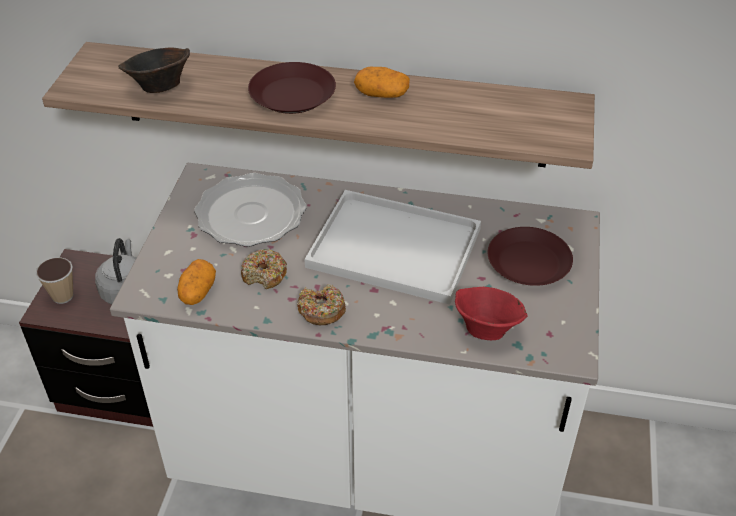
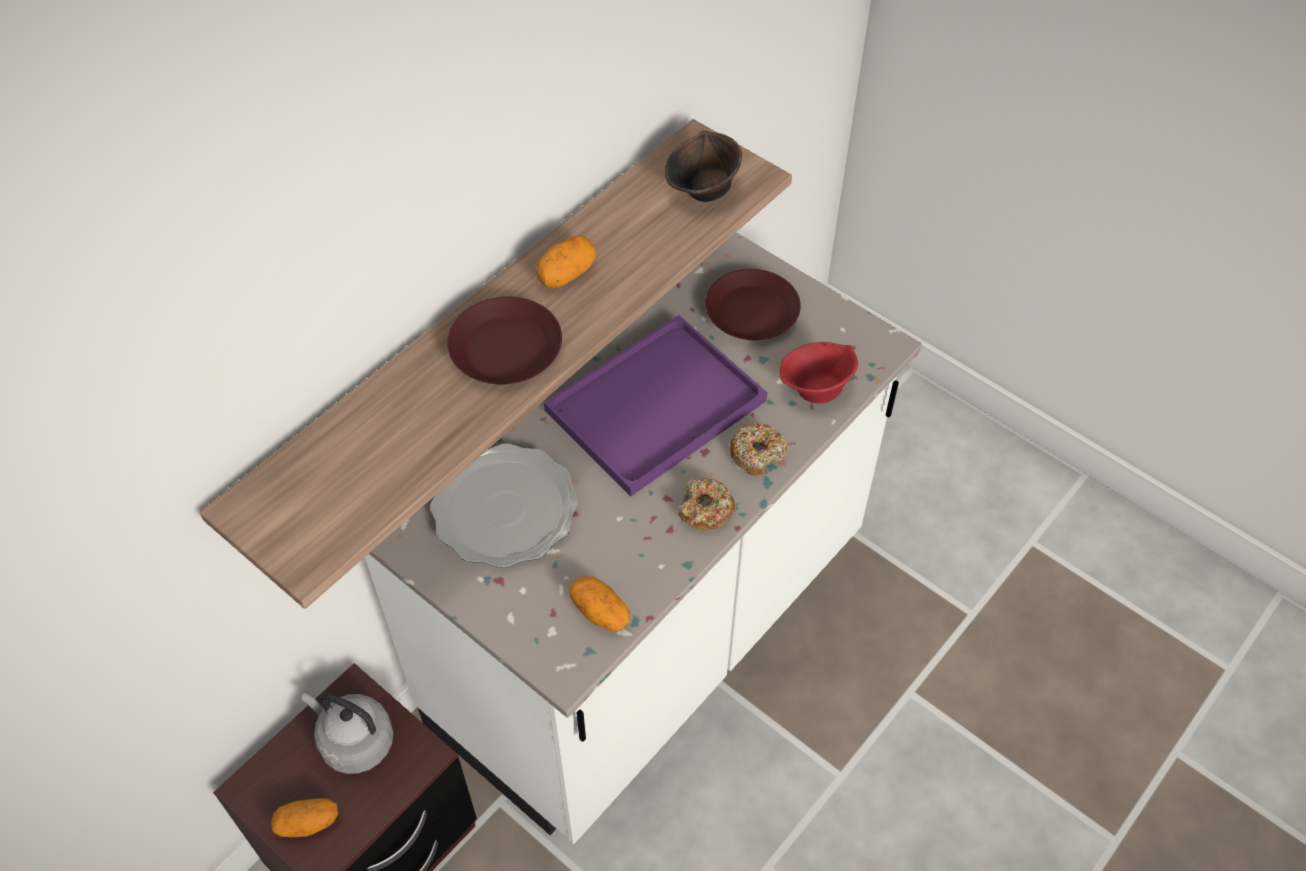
camera: 60 degrees left, 10 degrees up
(63, 296) = (308, 823): cup -> potato
(159, 87) = (383, 468): brown bowl -> brown bowl (703, 190)
(264, 275) = (617, 538): donut -> donut (757, 454)
(398, 247) = (657, 402): white tray -> purple tray

